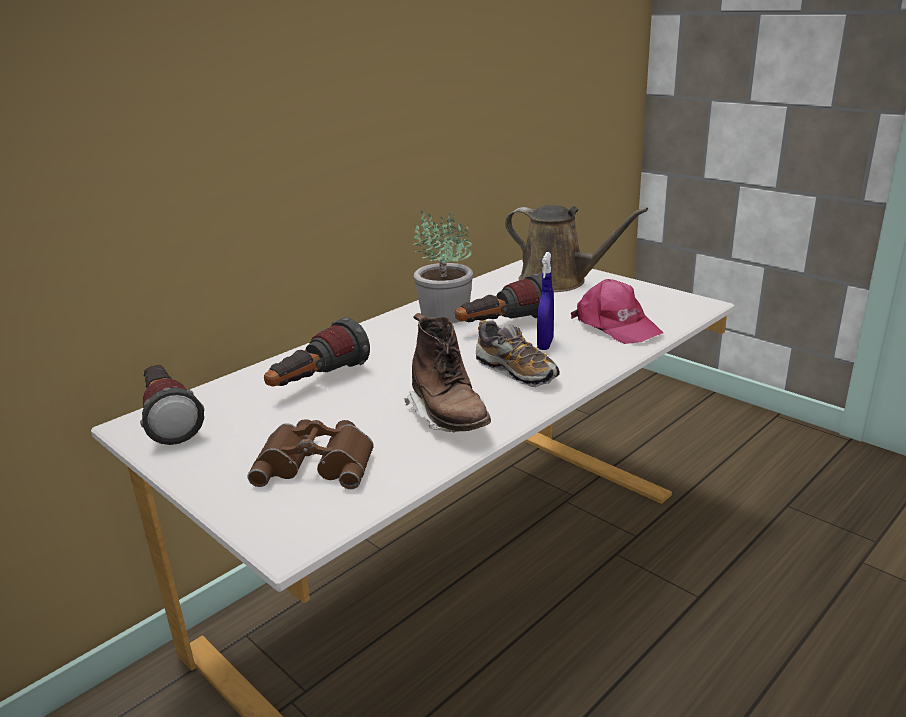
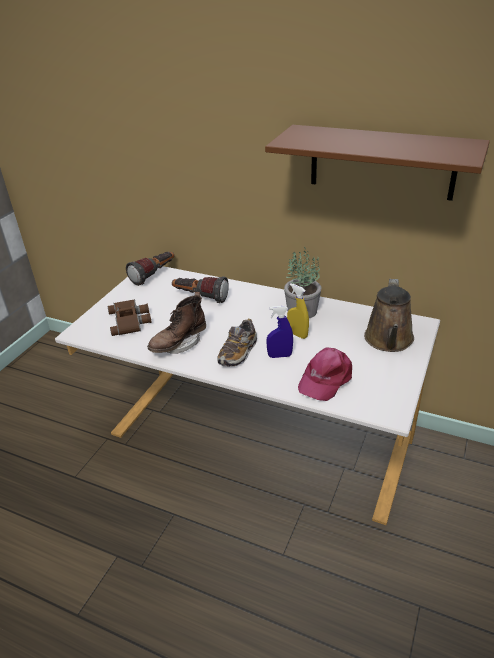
camera: 70 degrees right, 10 degrees up
(452, 59) = (381, 162): none -> brown shelf
(502, 326) = (297, 334): flashlight -> yellow spray bottle

